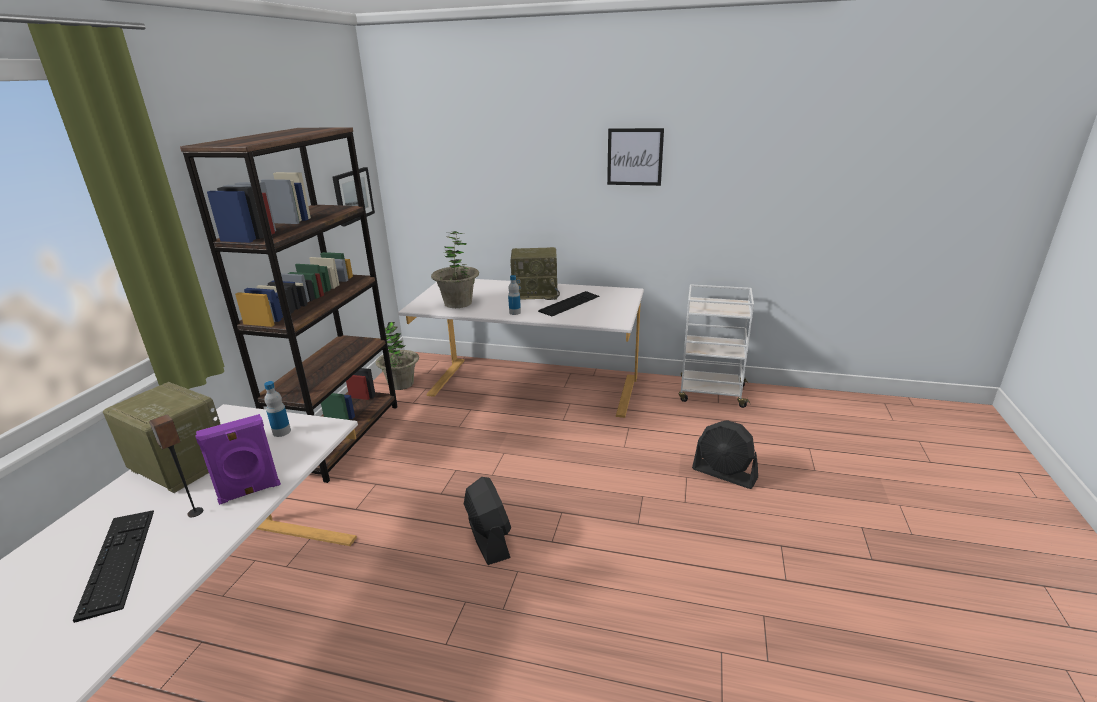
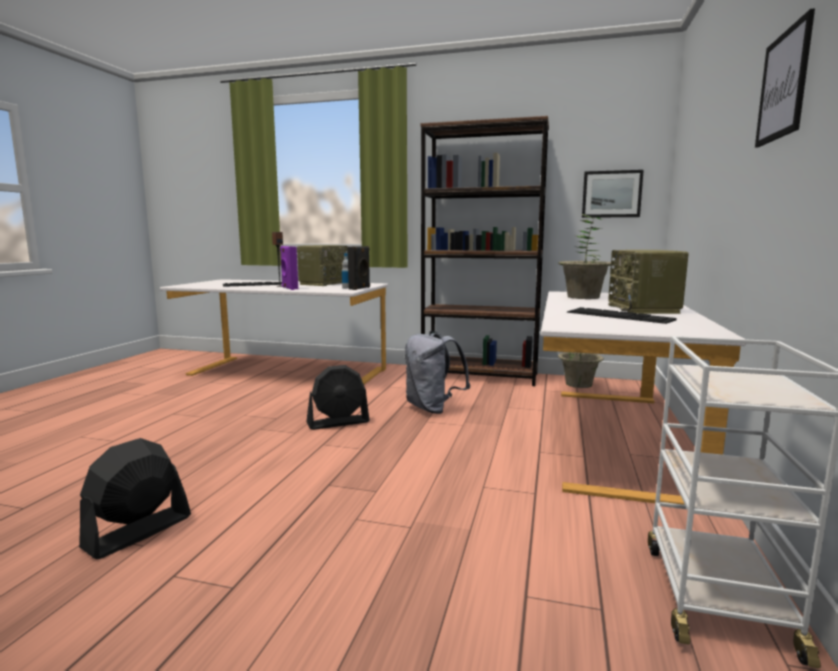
camera: 90 degrees right, 15 degrees down
(300, 419) = (360, 288): none -> black speaker
(454, 471) = (433, 408): none -> grey backpack
(515, 312) = (569, 306): bottle -> none
(724, 474) = (414, 564): black fan -> black fan (138, 532)

